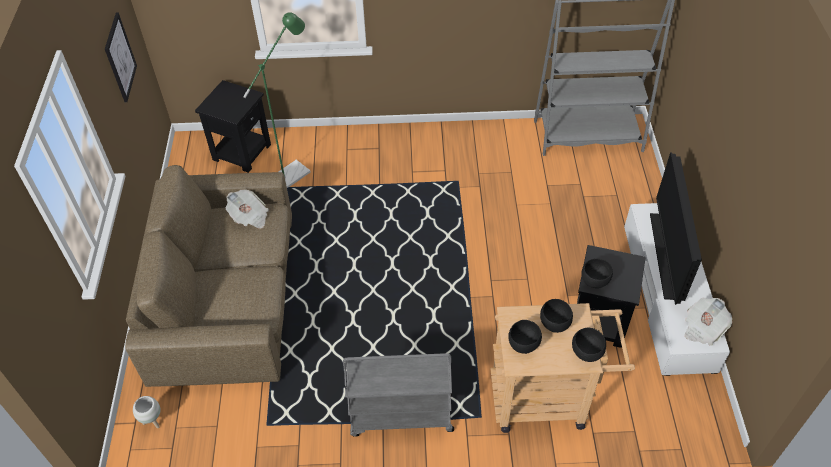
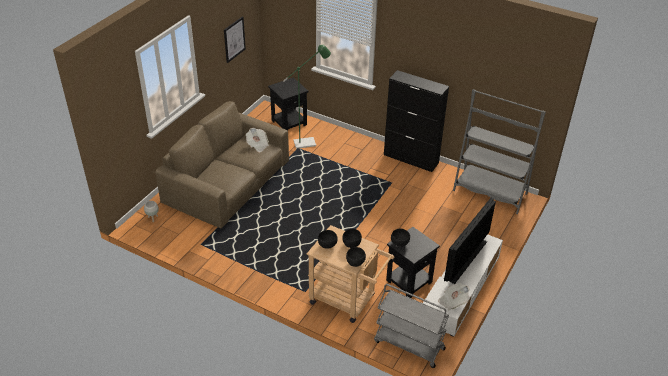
camera: 30 degrees right, 10 degrees down
(400, 416) = (266, 271): grey cart -> grey cart (408, 345)
(454, 133) = (411, 159): none -> black cabinet

